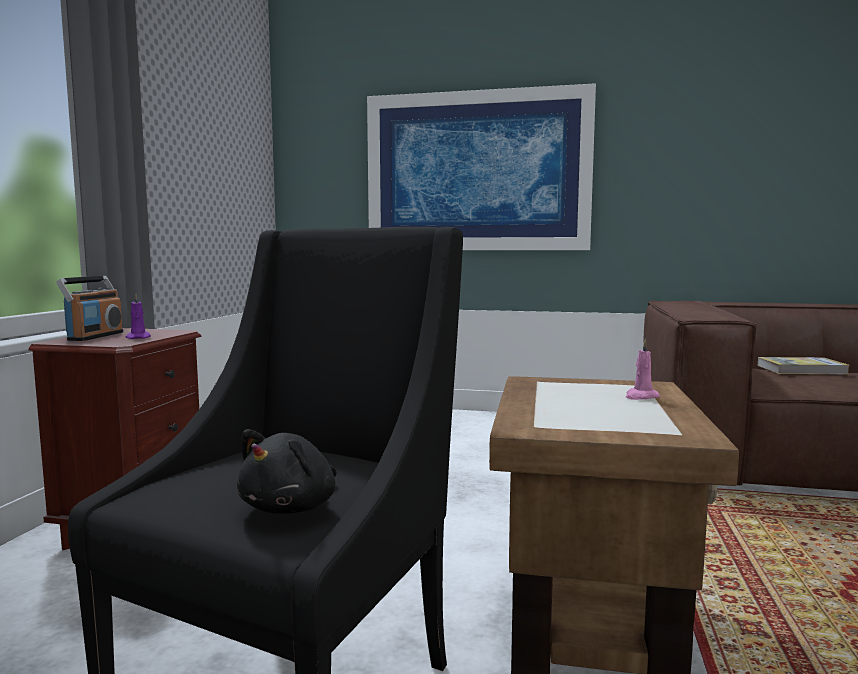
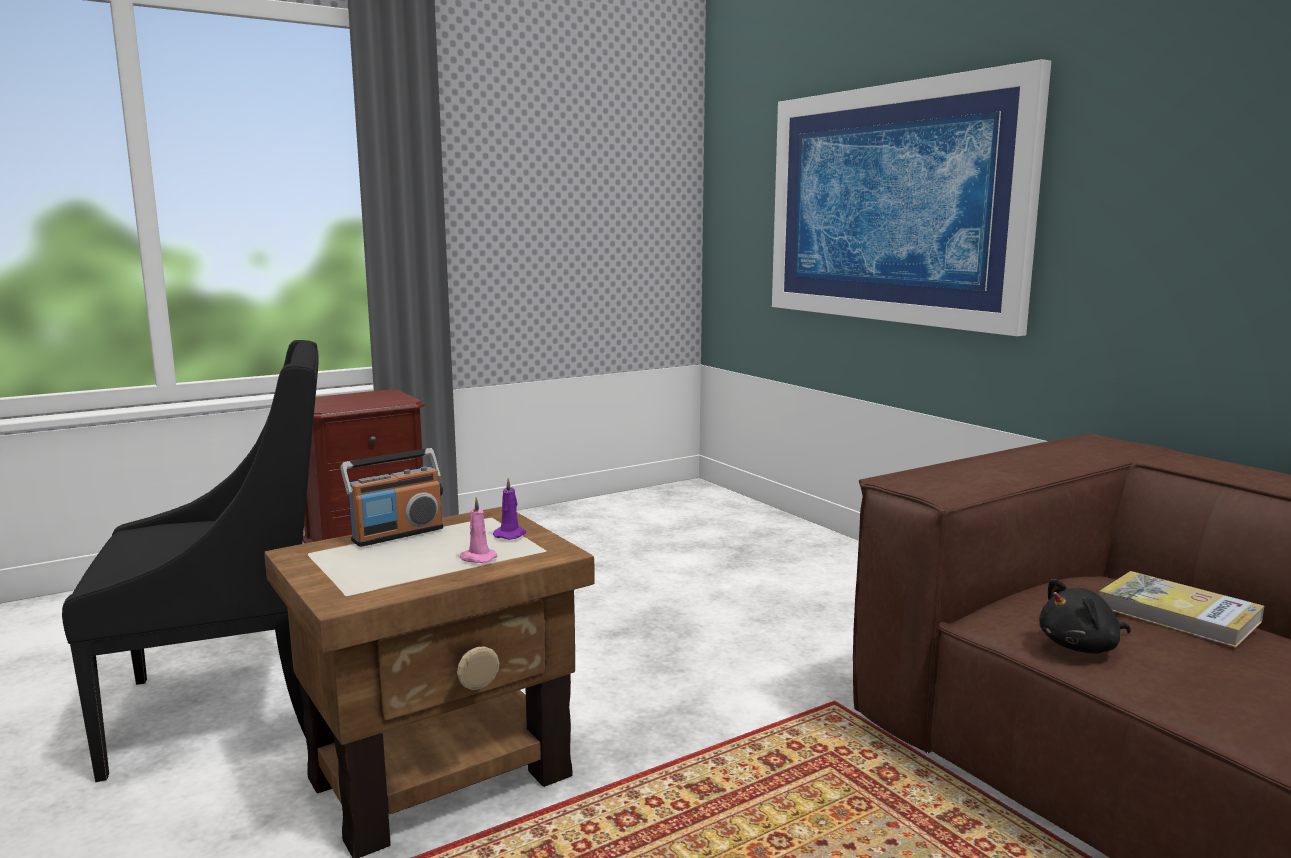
camera: 45 degrees right, 5 degrees up
(95, 336) = (342, 397): radio -> radio (397, 534)
(138, 338) = (355, 404): purple candle -> purple candle (511, 535)
(292, 507) = (144, 561): black plush toy -> black plush toy (1081, 647)

